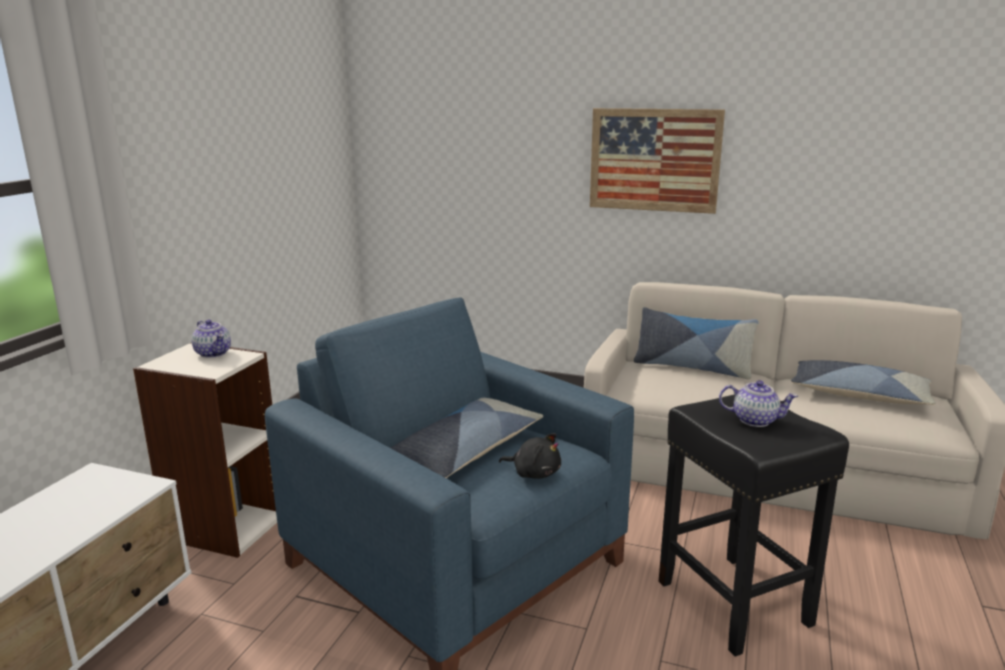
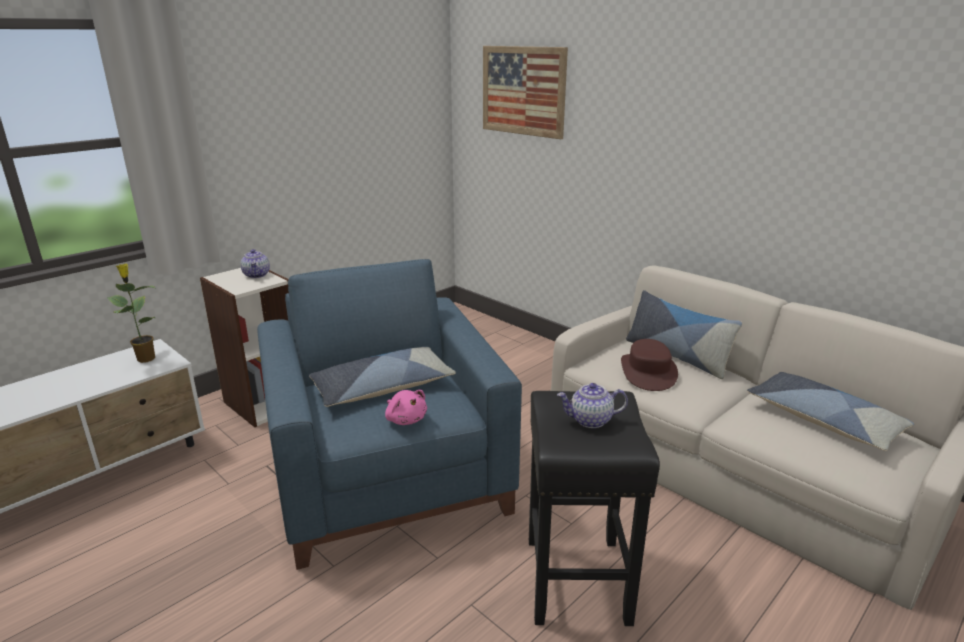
camera: 25 degrees right, 5 degrees up
(99, 489) = (145, 358): none -> potted plant
(534, 473) = (405, 419): black plush toy -> pink plush toy
(654, 160) = (683, 147): picture -> picture (523, 91)
(685, 385) = (648, 372): none -> brown hat
(755, 420) = (590, 420): teapot -> teapot turned 135 degrees clockwise

